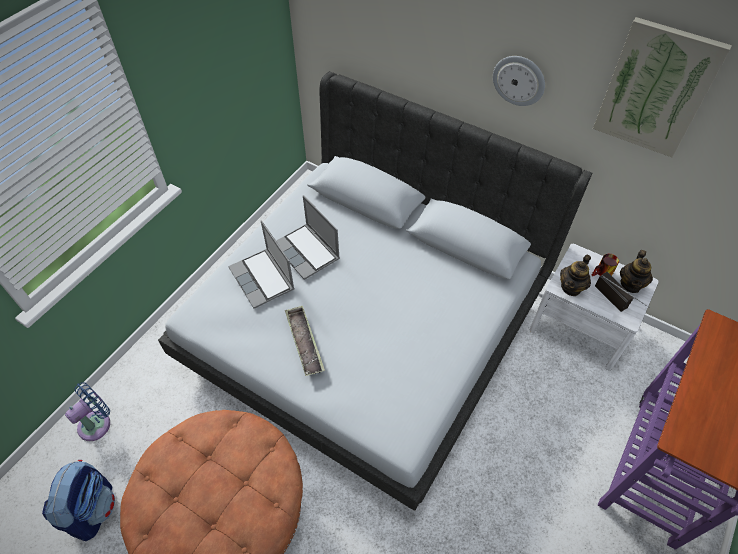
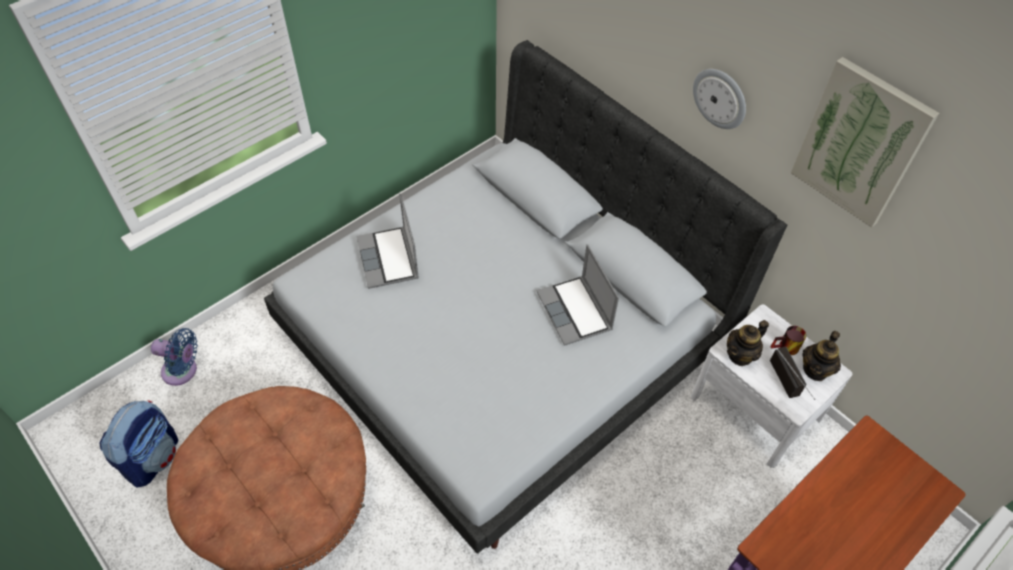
camera: 15 degrees right, 0 degrees up
(97, 423) = (183, 371): blue fan -> blue fan turned 45 degrees clockwise
(304, 342) = (410, 339): tray -> none
(307, 252) = (448, 241): laptop -> laptop (575, 312)

